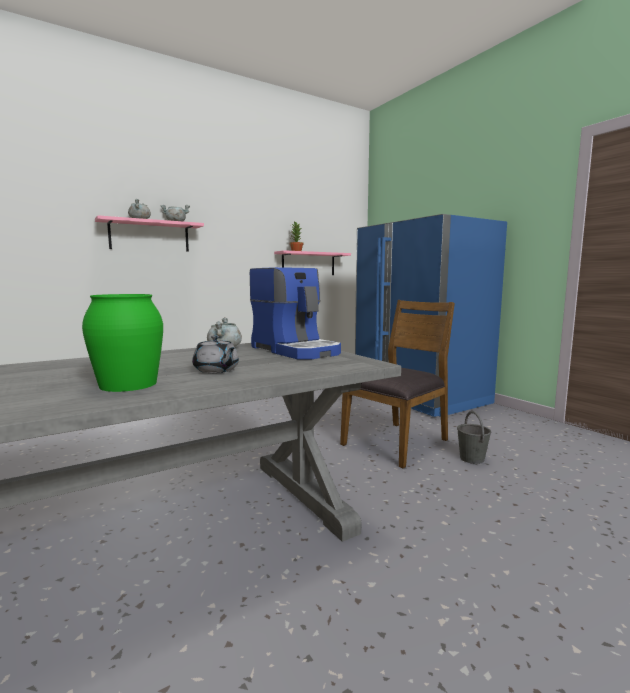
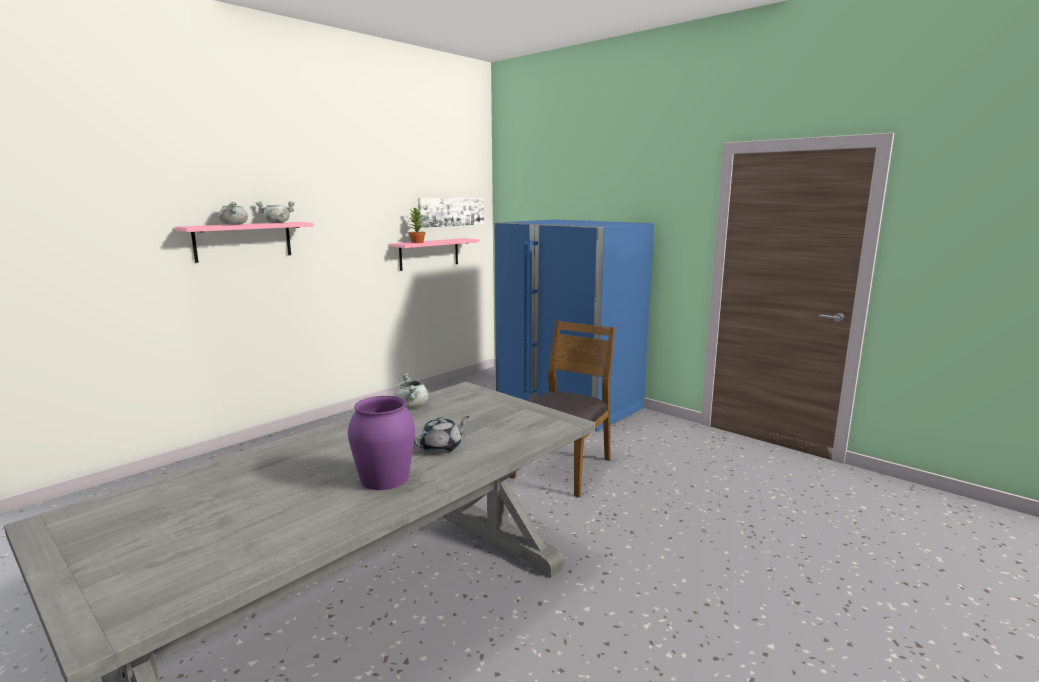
camera: 15 degrees left, 5 degrees up
(127, 384) = (384, 478): green vase -> purple vase
(216, 370) = (442, 448): grey teapot -> grey teapot turned 75 degrees counterclockwise
(296, 350) = (487, 404): coffee machine -> none
(329, 231) = (451, 212): none -> picture
(472, 459) = (637, 478): grey bucket -> none

